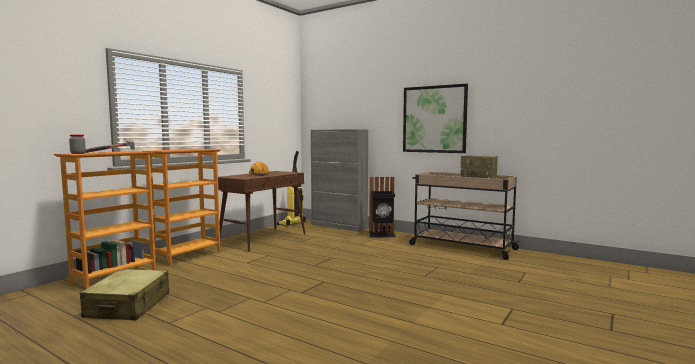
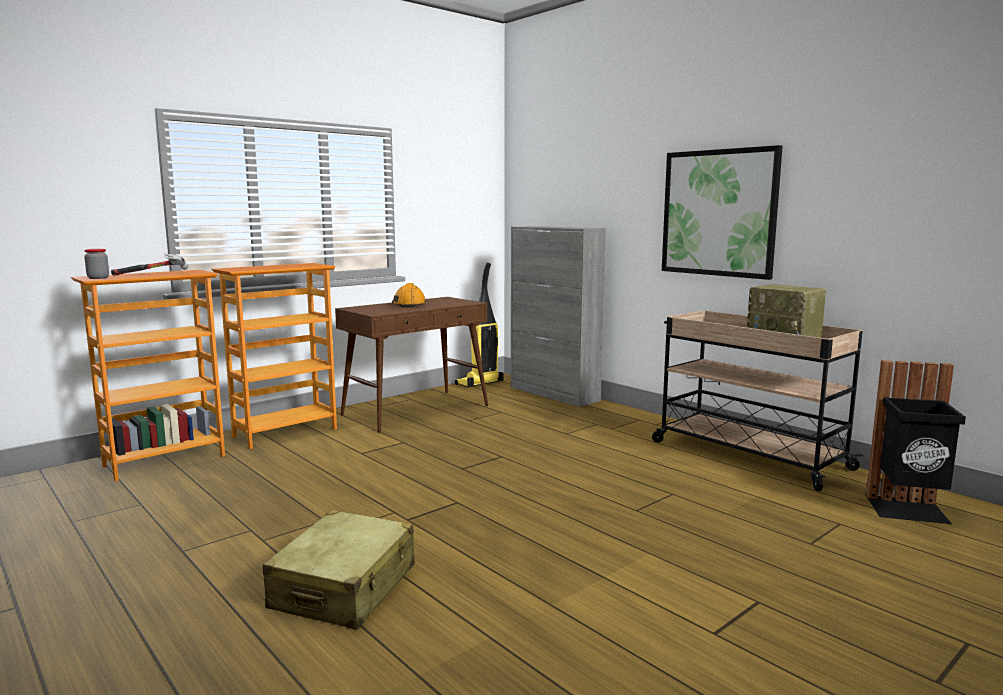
camera: 15 degrees right, 5 degrees up
(128, 306) = (150, 513): beige suitcase -> beige suitcase (345, 587)
(382, 235) = (617, 417): black trash can -> black trash can (908, 510)

